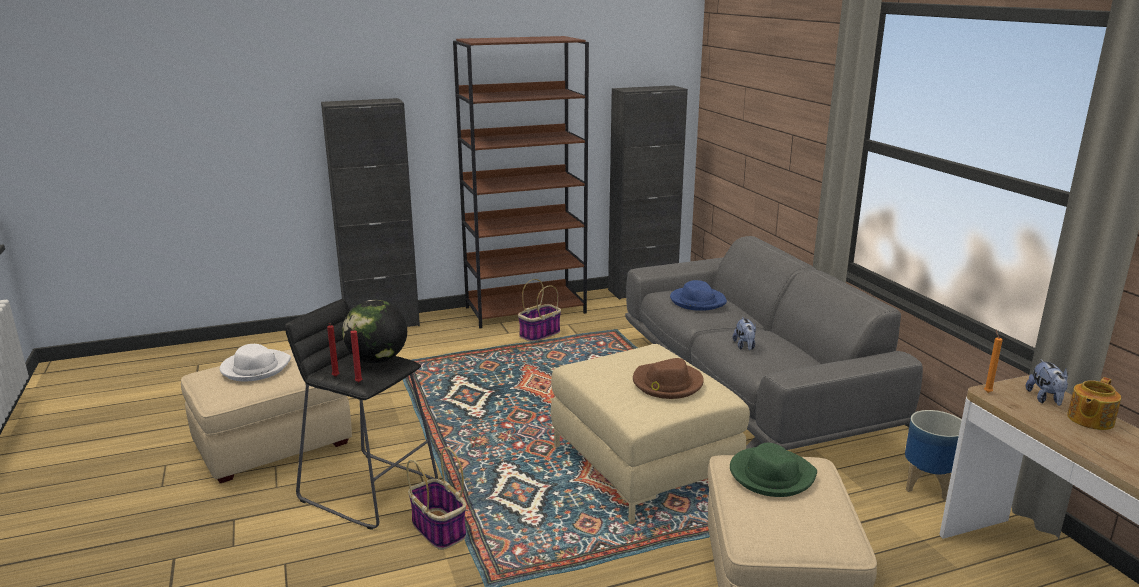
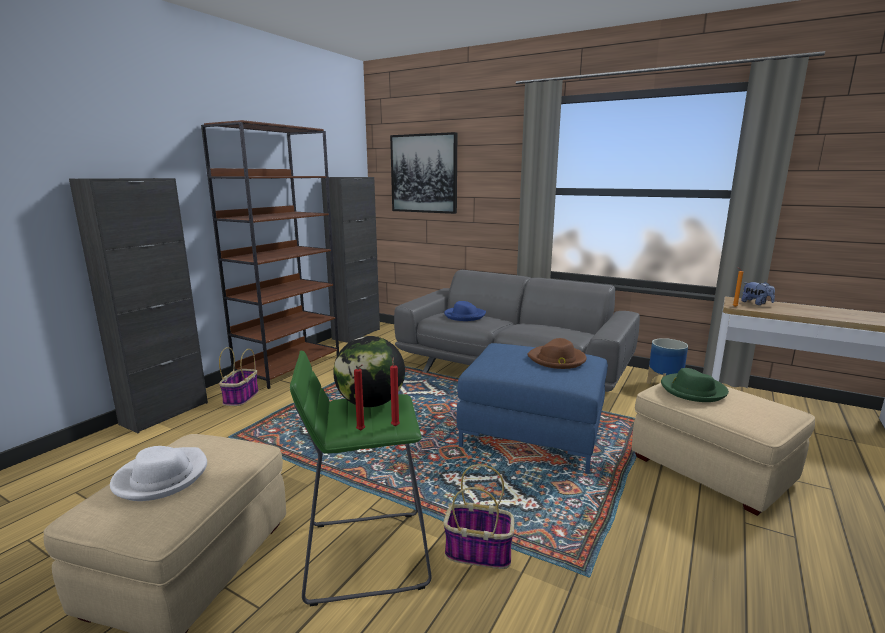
camera: 40 degrees left, 5 degrees down
(369, 489) = (365, 553): black stool -> green stool
(539, 334) = (326, 379): basket -> basket (241, 398)
(641, 466) = (531, 435): beige ottoman -> blue ottoman
(745, 346) = (540, 331): plush toy -> none
(747, 90) = (424, 173): none -> picture
(1089, 420) = (787, 306): teapot -> none

